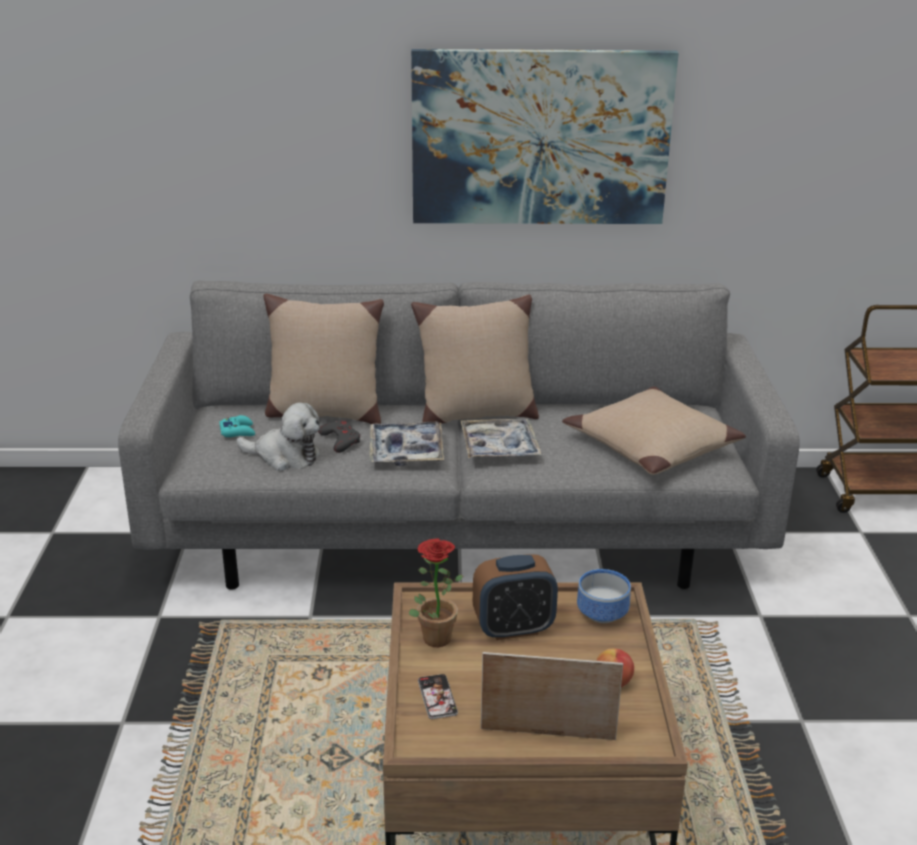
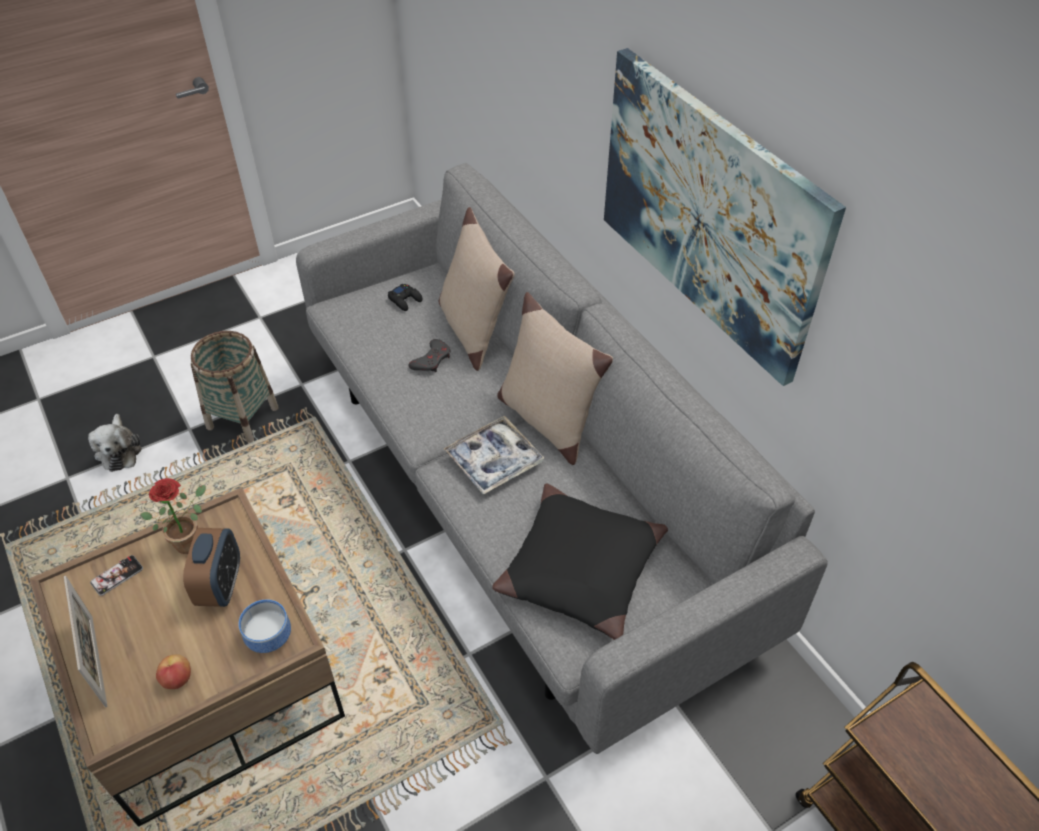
camera: 60 degrees right, 20 degrees up
(156, 674) = (242, 417): none -> basket
(238, 431) = (405, 300): turquoise game controller -> black game controller
(285, 456) = (385, 343): plush toy -> plush toy (119, 450)
(406, 451) = (444, 405): tray -> none
(513, 628) = (221, 585): alarm clock -> alarm clock turned 135 degrees counterclockwise
(650, 446) = (579, 569): beige pillow -> black pillow

